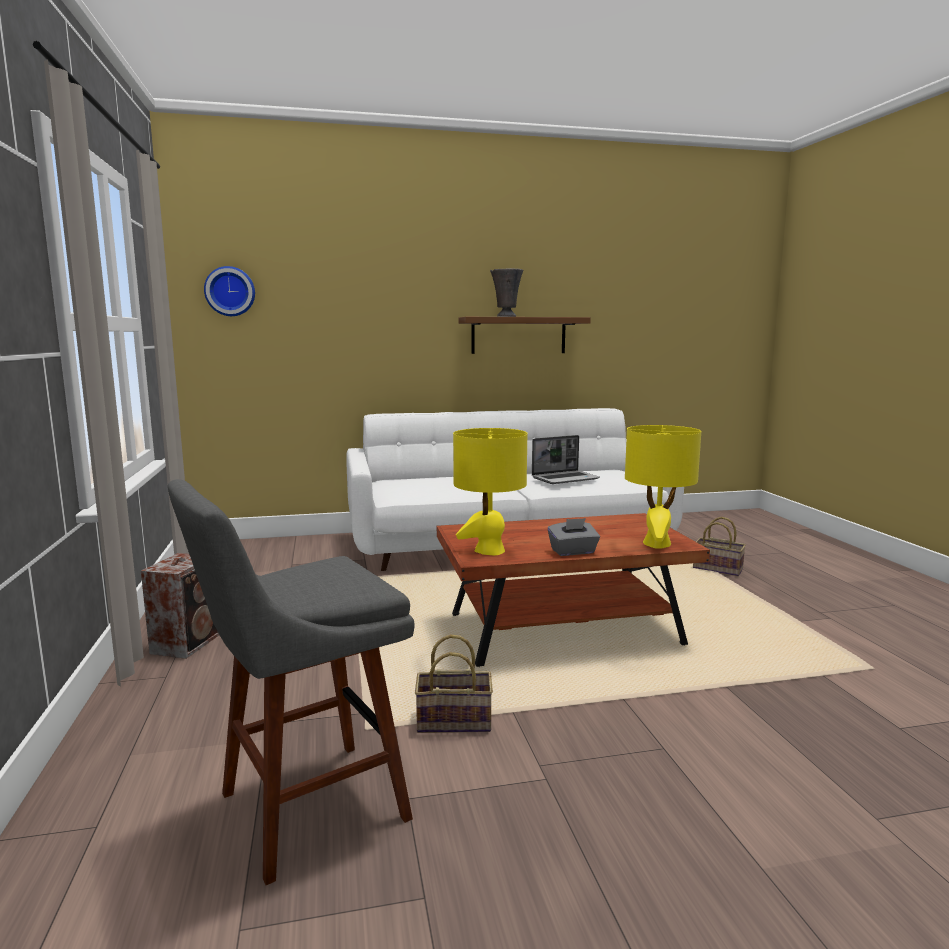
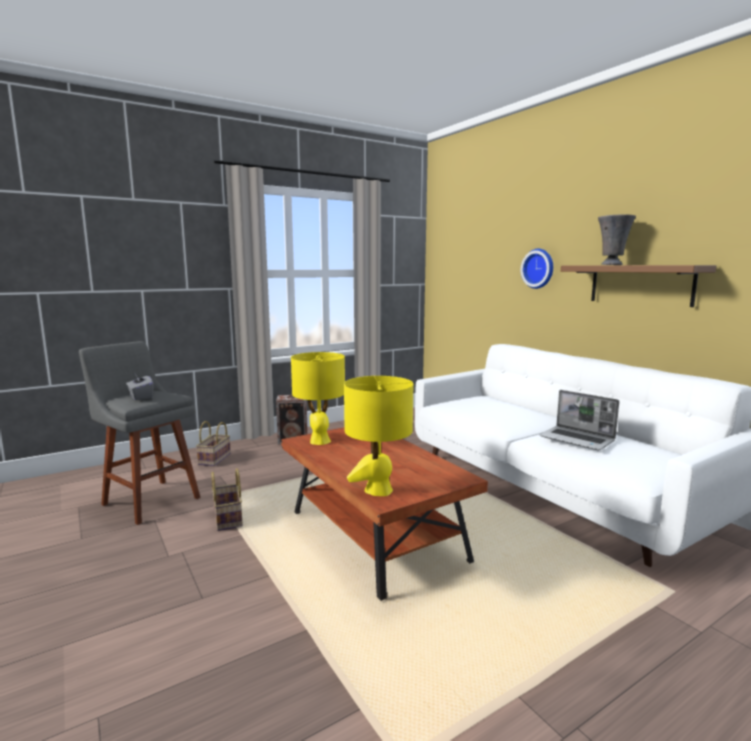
camera: 70 degrees right, 0 degrees up
(230, 291) = (449, 249): wall clock -> wall clock (539, 268)
(573, 552) = (333, 463): grey tissue box -> grey tissue box (140, 397)
(719, 569) = (651, 623): basket -> basket (215, 459)

